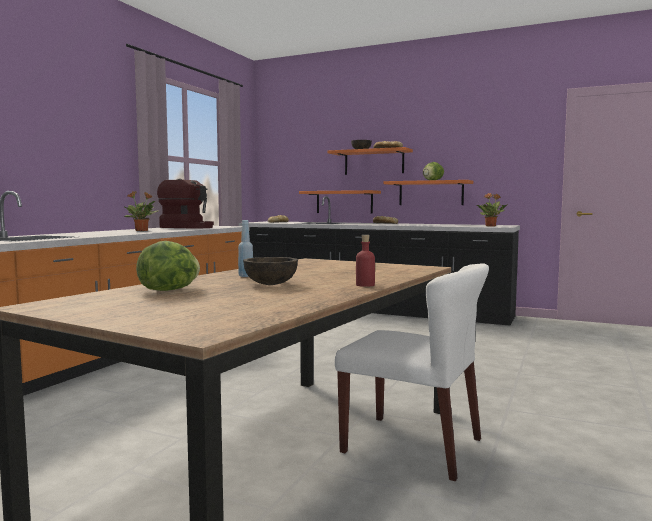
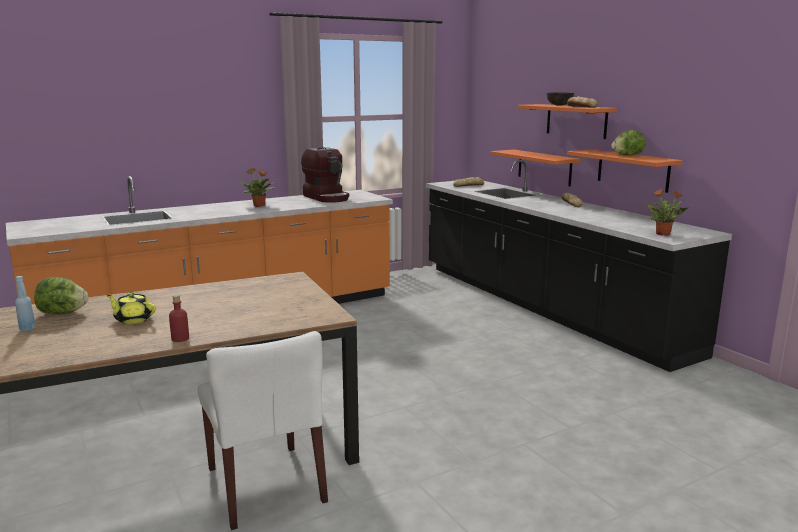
camera: 35 degrees right, 10 degrees up
(246, 276) = (159, 300): blue bottle -> blue bottle (27, 329)
(270, 284) = (133, 320): brown bowl -> yellow teapot

